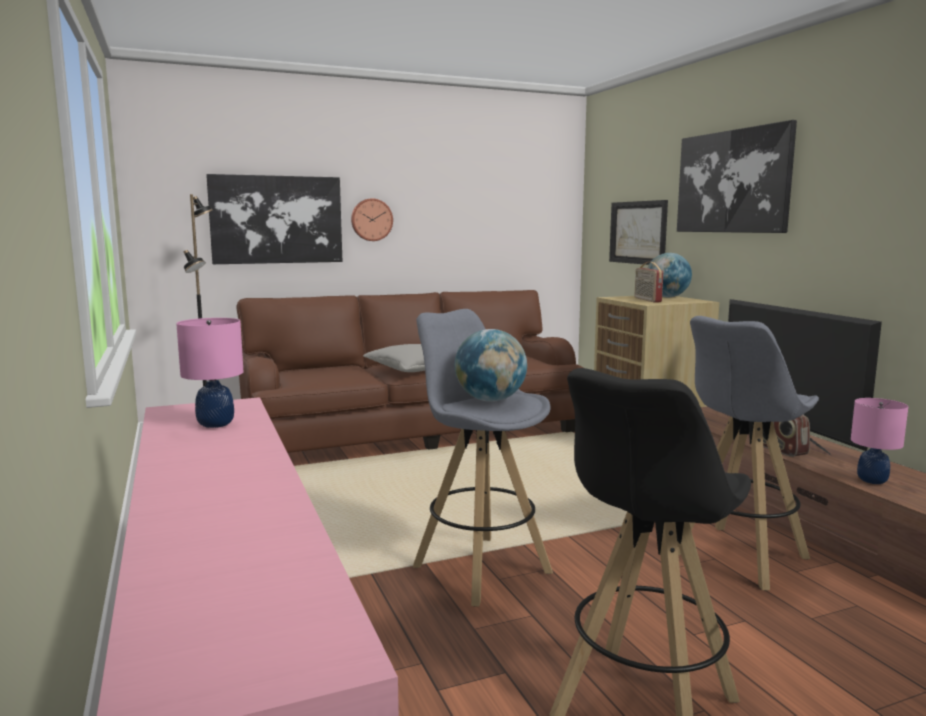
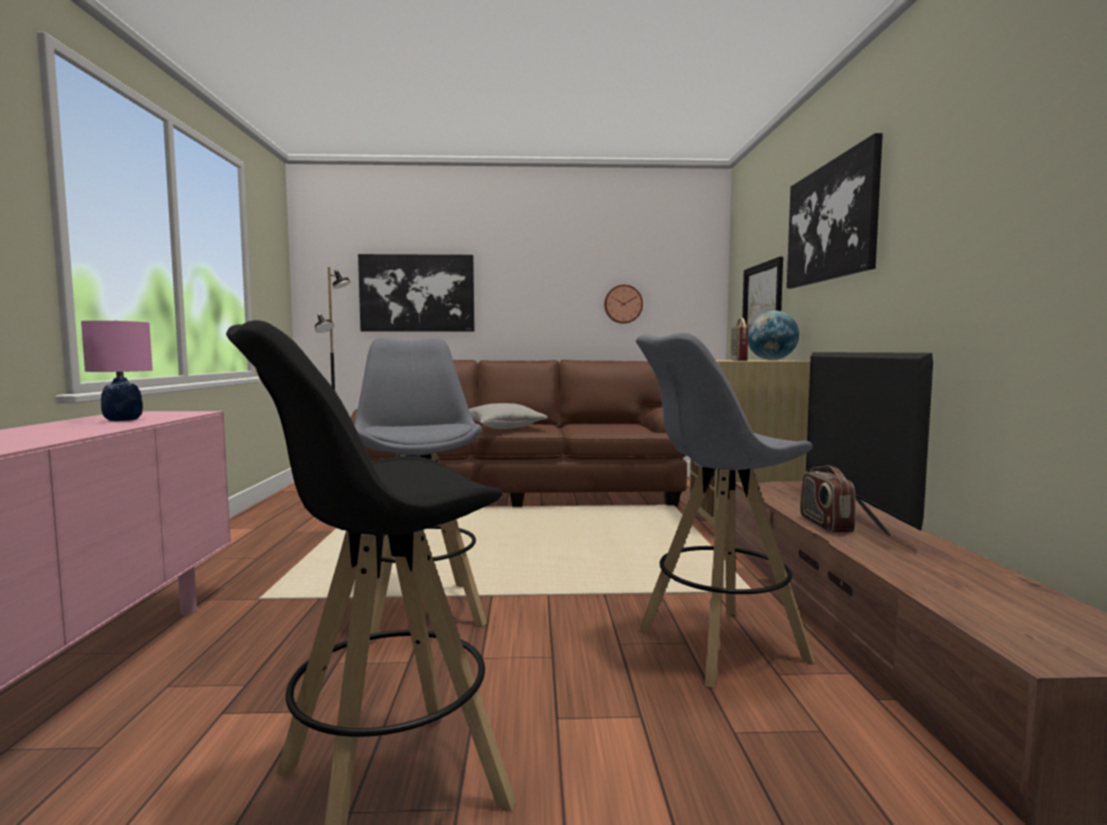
camera: 20 degrees right, 5 degrees down
(371, 220) = (503, 293): wall clock -> wall clock (623, 304)
(490, 400) = (421, 425): globe -> none
(871, 482) = (906, 568): pink table lamp -> none

